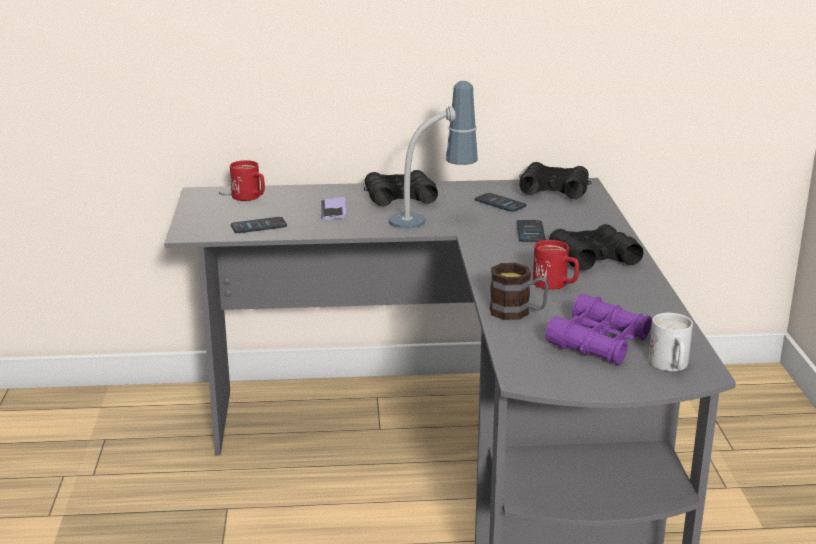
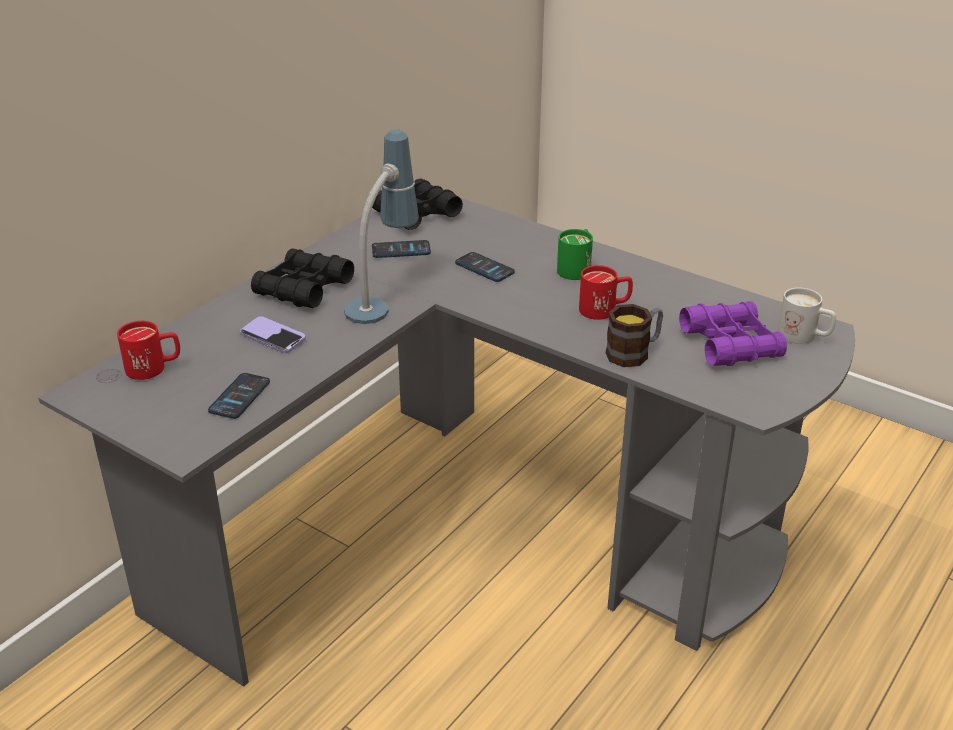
camera: 50 degrees left, 10 degrees up
(593, 258) = (576, 268): black binoculars -> green mug

